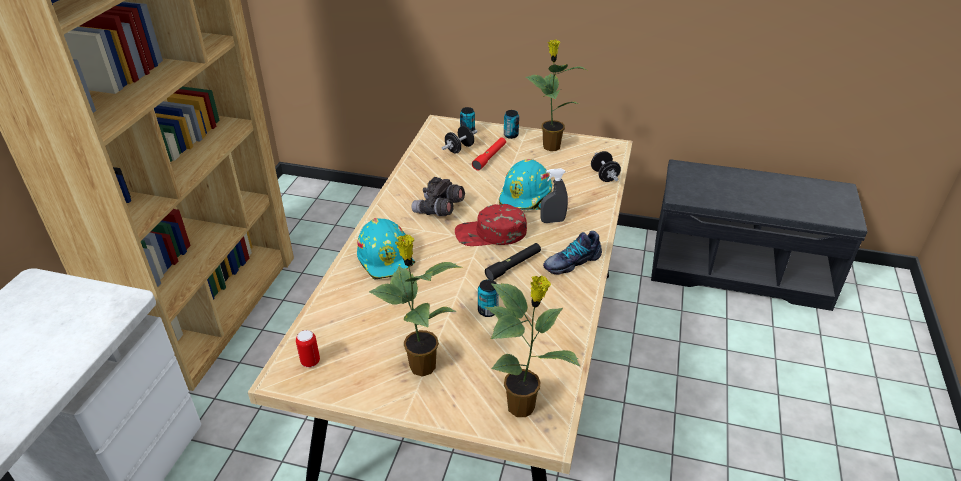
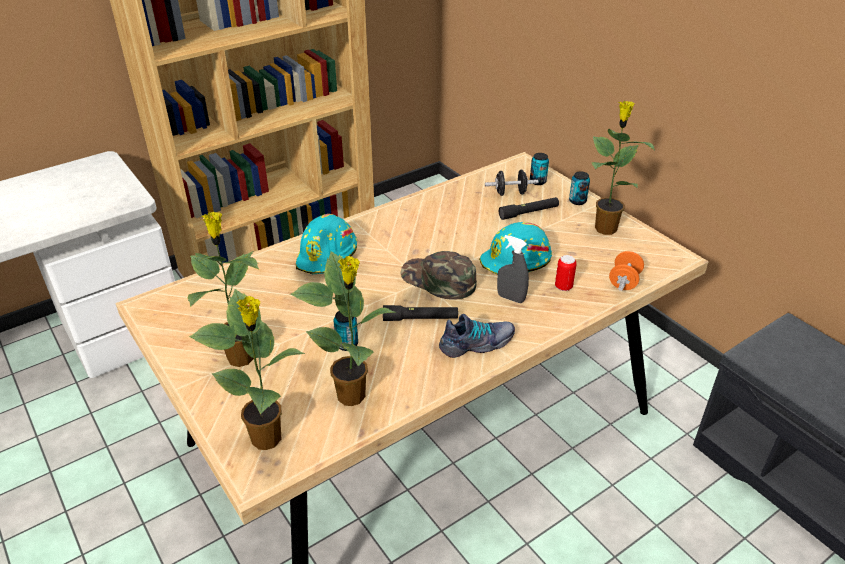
camera: 40 degrees right, 0 degrees up
(310, 361) = (176, 305): can -> can (563, 287)
(438, 210) = (421, 238): grey binoculars -> none
(490, 157) = (528, 213): red flashlight -> black flashlight
(490, 233) = (438, 280): red cap -> green cap
(539, 342) = (353, 396): none -> potted plant
(571, 262) = (477, 344): shoe -> shoe turned 150 degrees clockwise
(604, 176) = (624, 282): black dumbbell -> orange dumbbell

